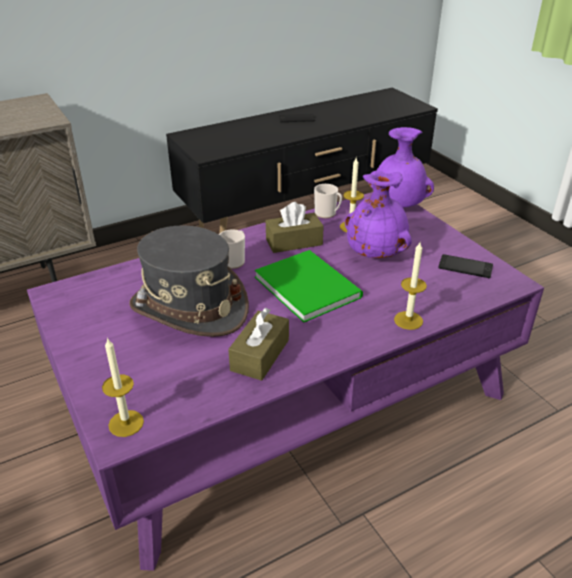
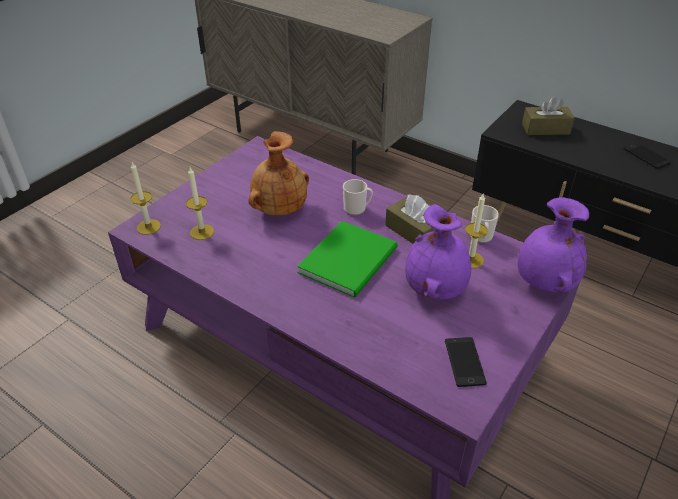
camera: 65 degrees right, 5 degrees up
(189, 308) = (279, 209): grey hat -> brown vase
(260, 355) = (243, 262): brown tissue box -> brown tissue box (545, 129)
(408, 320) = (340, 337): candle -> candle (202, 232)

